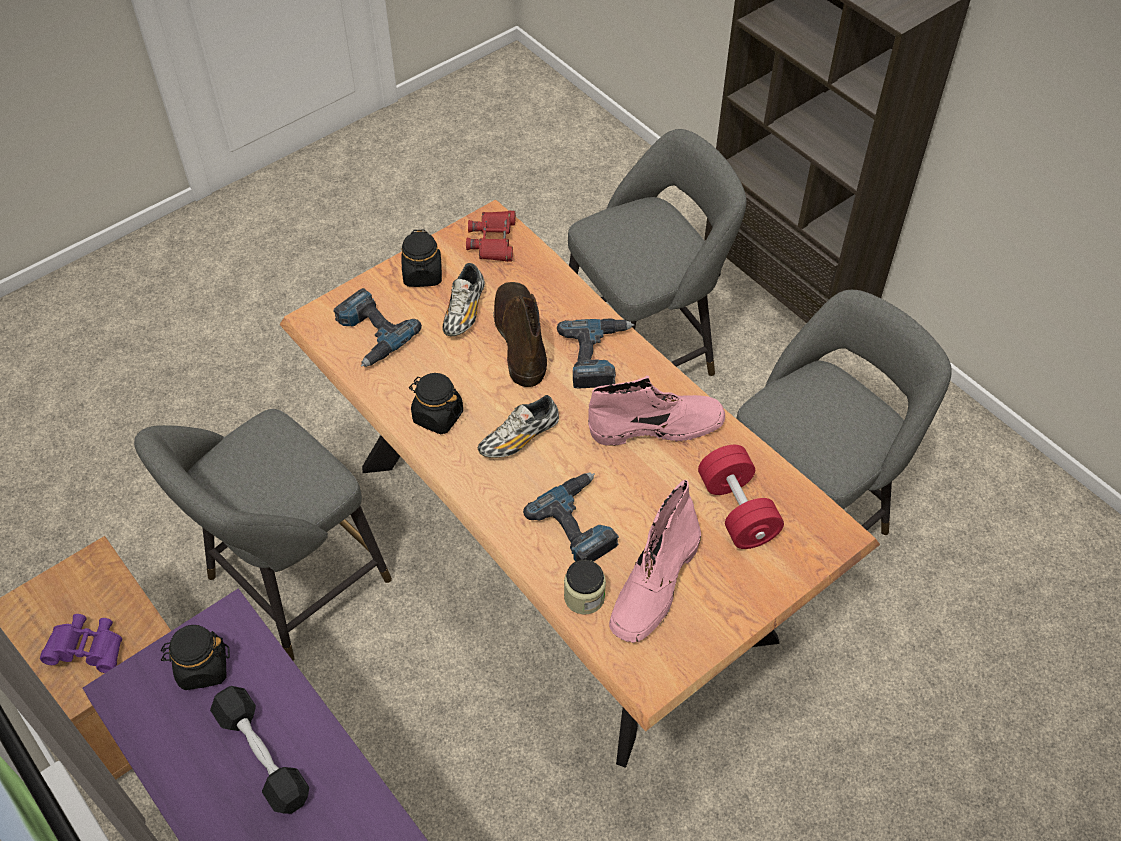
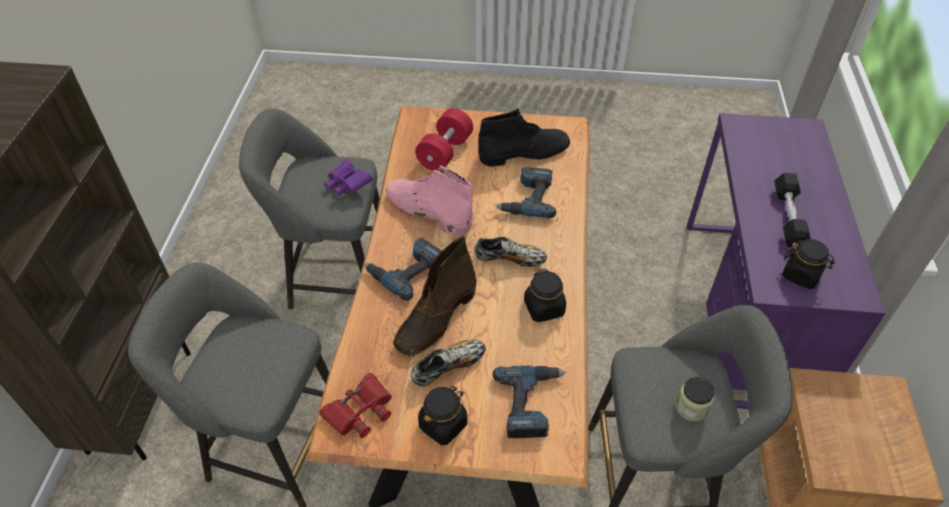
camera: 135 degrees left, 5 degrees down
(89, 650) = (856, 409): purple binoculars -> purple binoculars (347, 185)
(584, 597) = (563, 170): jar -> jar (691, 407)
(654, 586) = (525, 152): pink boot -> black boot

